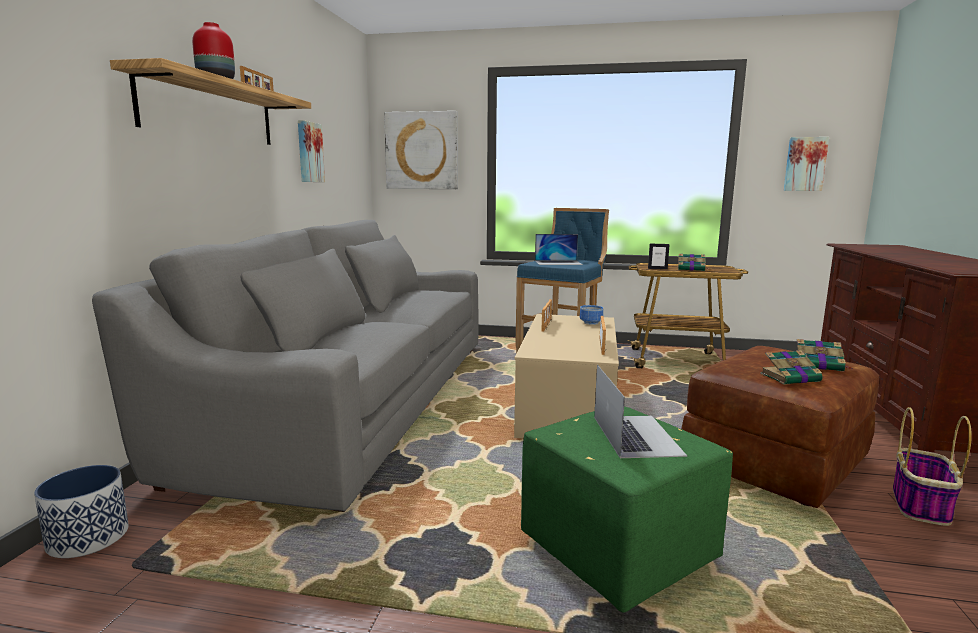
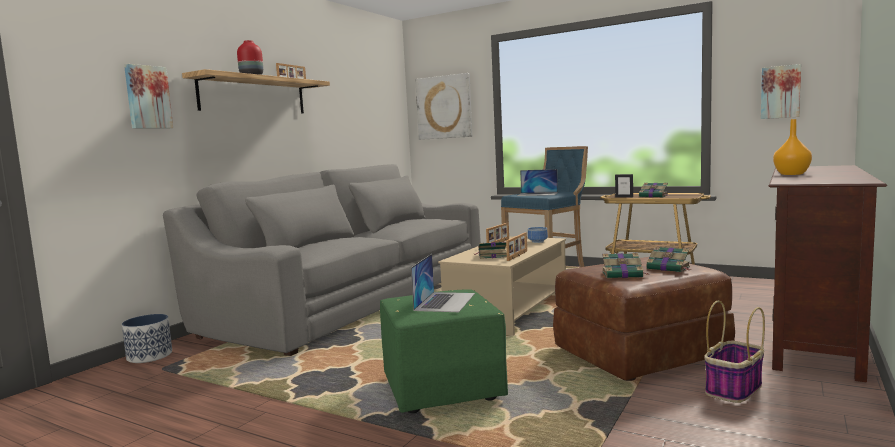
camera: 20 degrees right, 5 degrees down
(309, 152) = (341, 116): picture -> picture (147, 97)
(570, 346) = (492, 256): none -> book
(902, 257) = (791, 174): none -> orange vase

